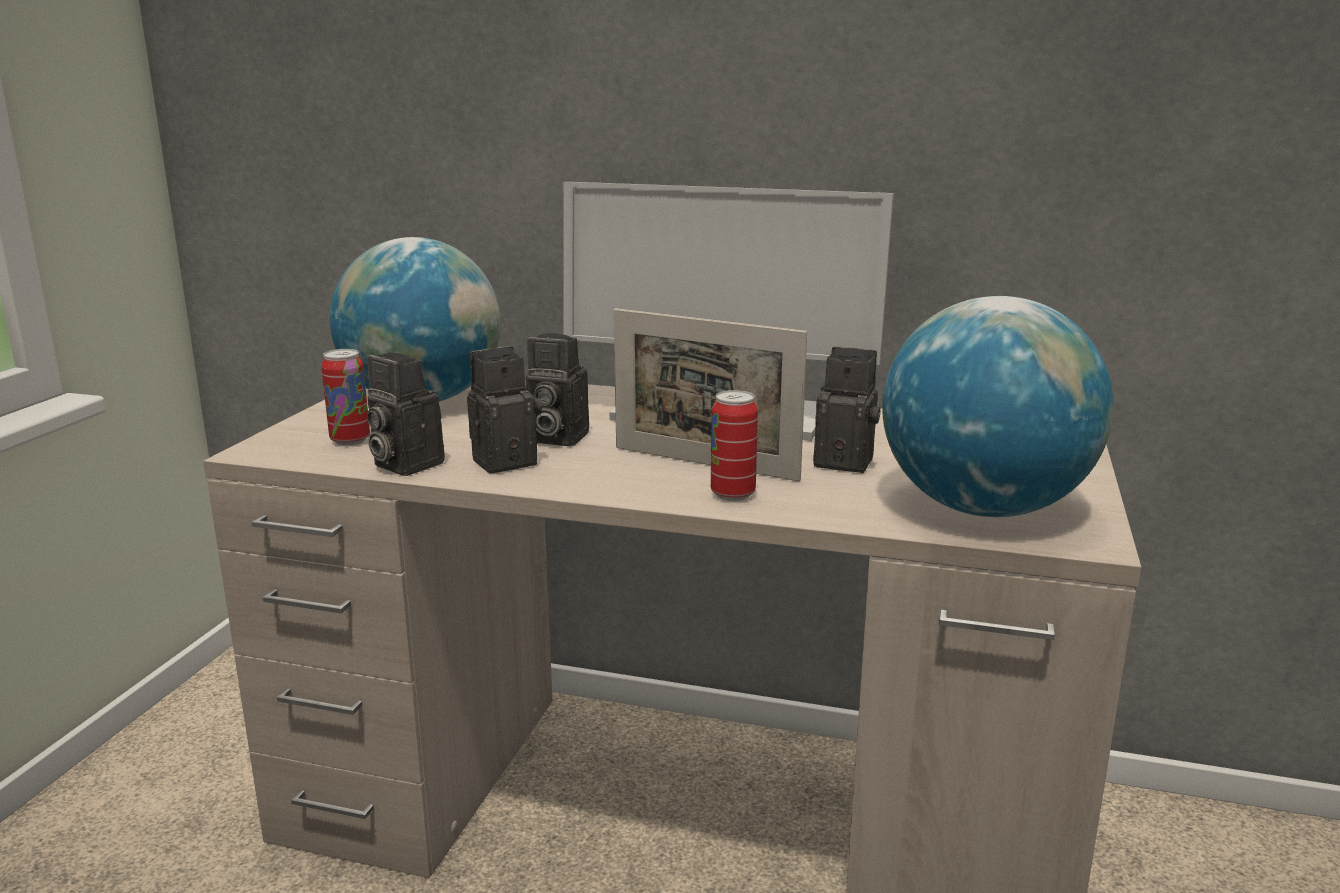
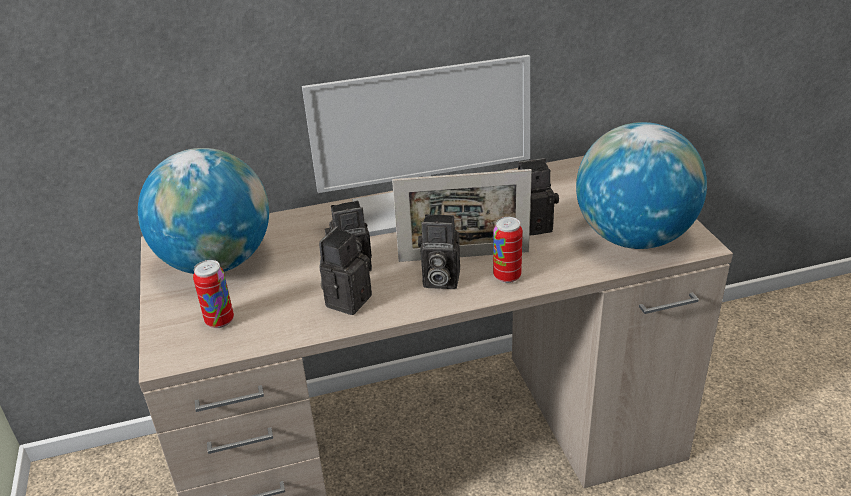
camera: 30 degrees left, 15 degrees up
(403, 464) = (287, 329): camera -> camera (439, 280)

